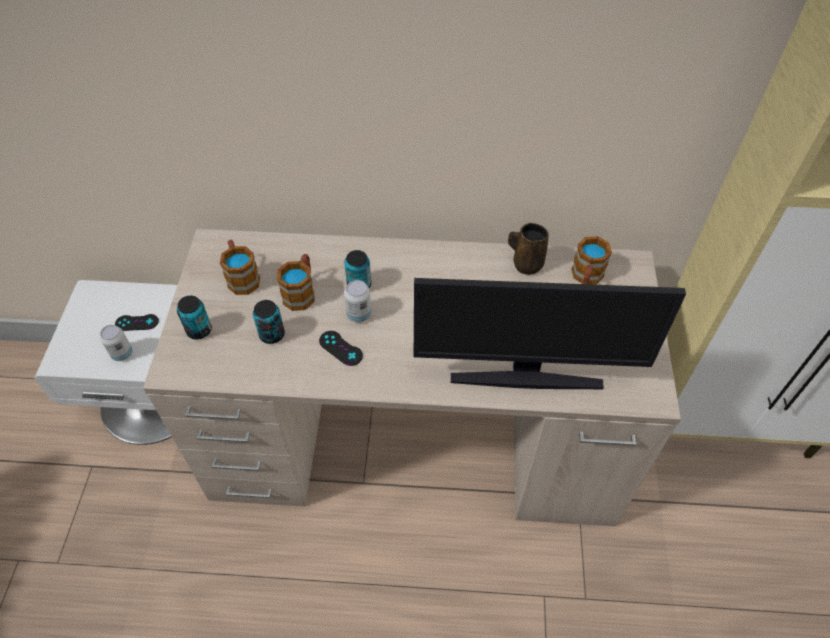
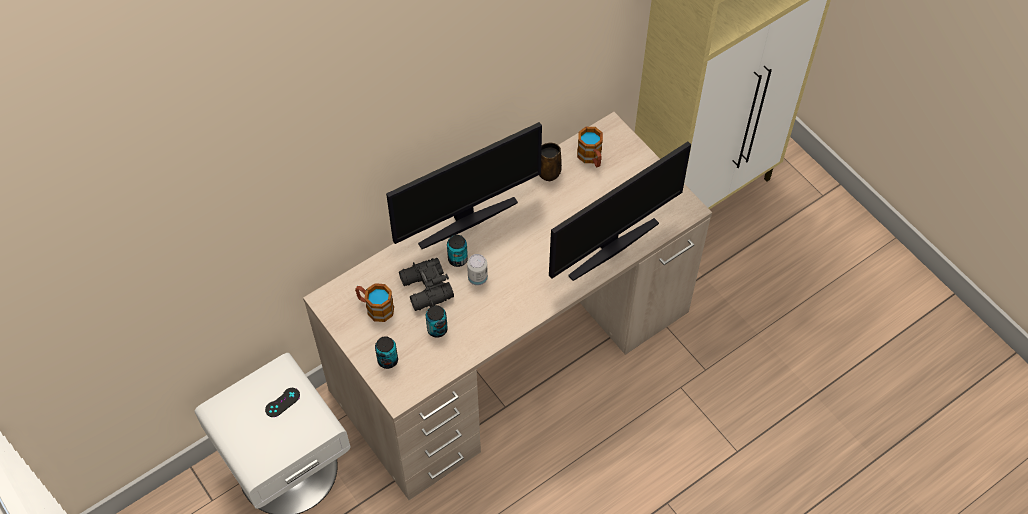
camera: 40 degrees left, 5 degrees up
(122, 353) = (298, 429): can -> none
(301, 292) = (425, 290): mug -> black binoculars
(340, 348) = (488, 307): black game controller -> none
(403, 257) = (466, 220): none -> monitor

